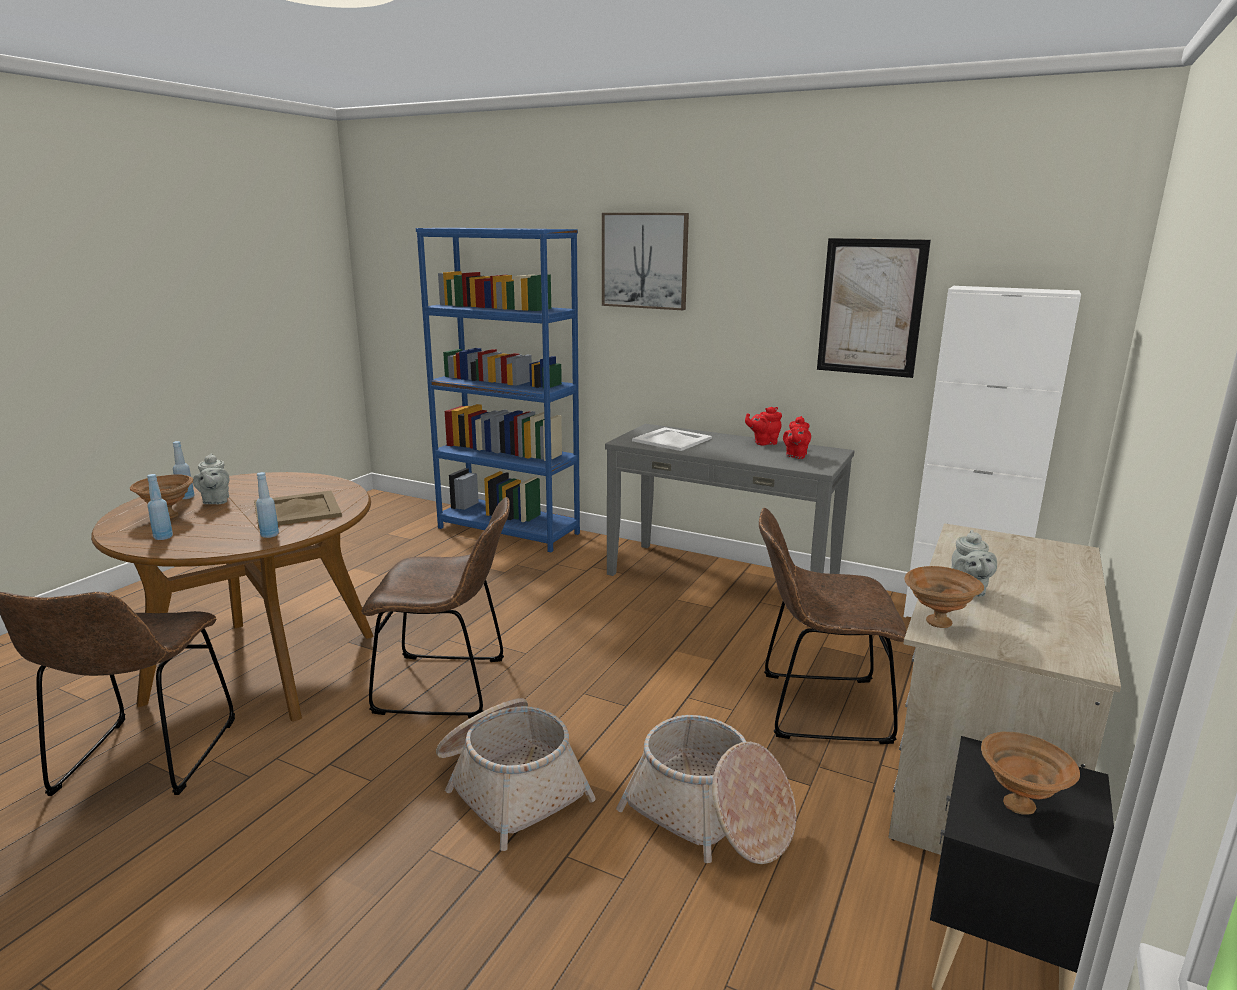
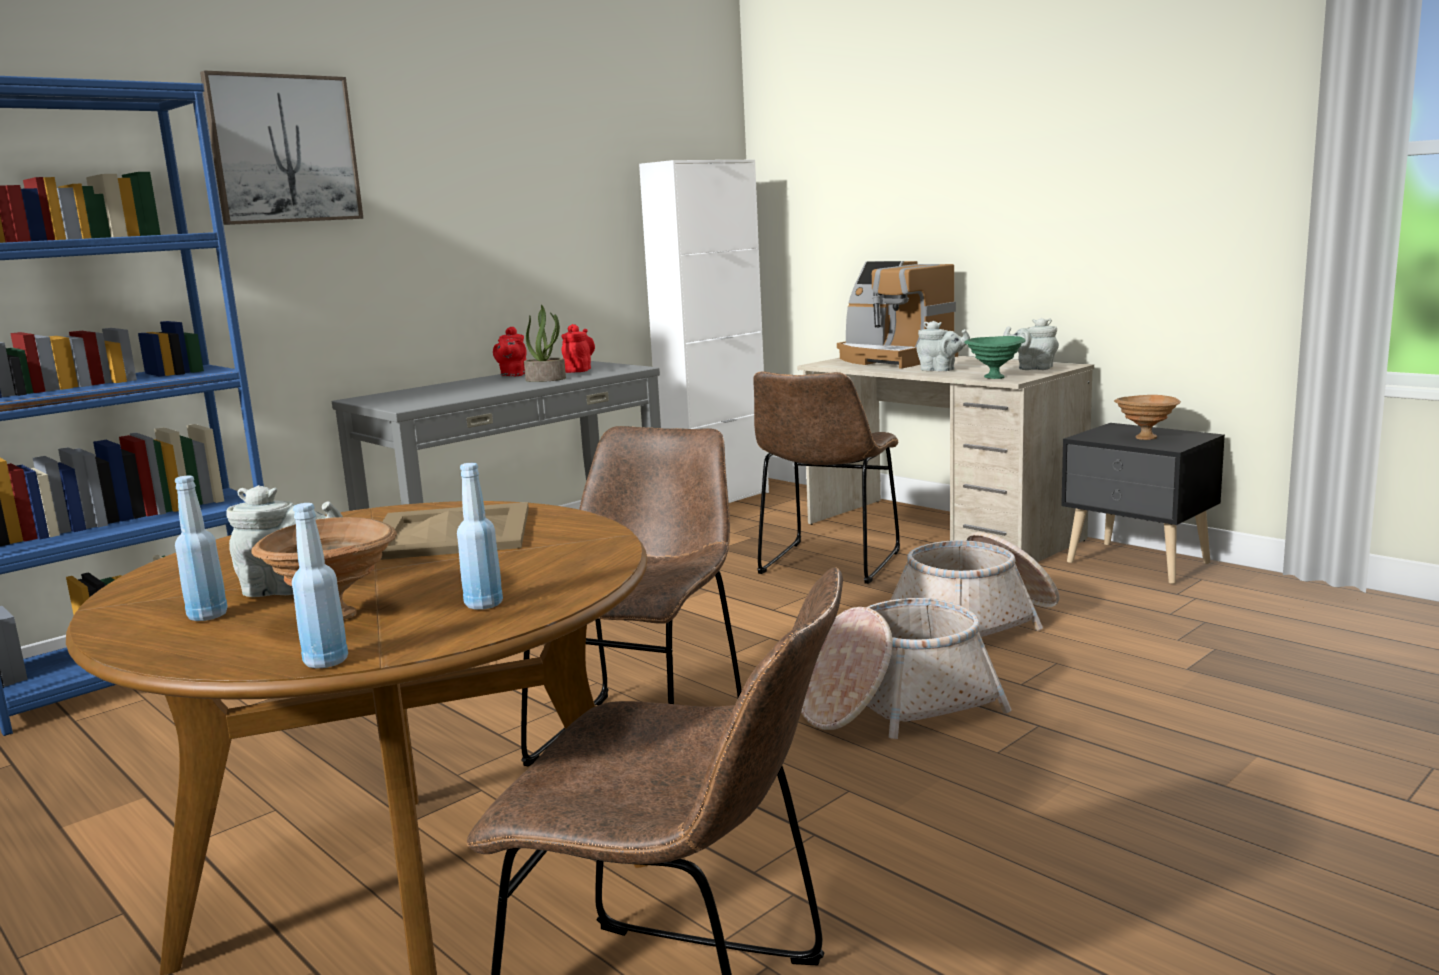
camera: 70 degrees left, 5 degrees down
(269, 535) = (571, 539): blue bottle -> blue bottle (326, 662)
(673, 440) = (437, 394): white tray -> none
(747, 454) = (546, 379): none -> potted plant
(795, 456) = (579, 370): red teapot -> red teapot turned 120 degrees counterclockwise
(871, 307) = (569, 194): picture -> none
(937, 623) = (995, 378): brown bowl -> green bowl
(1031, 560) = (892, 359): none -> coffee machine
(1035, 643) = (1033, 368): none -> grey teapot

